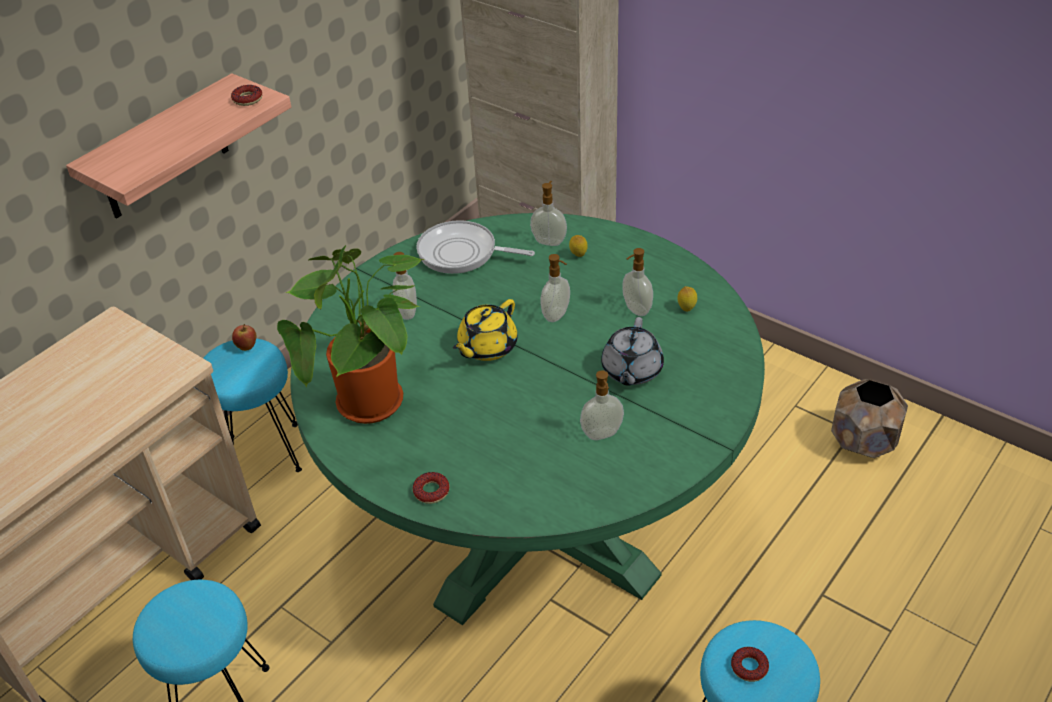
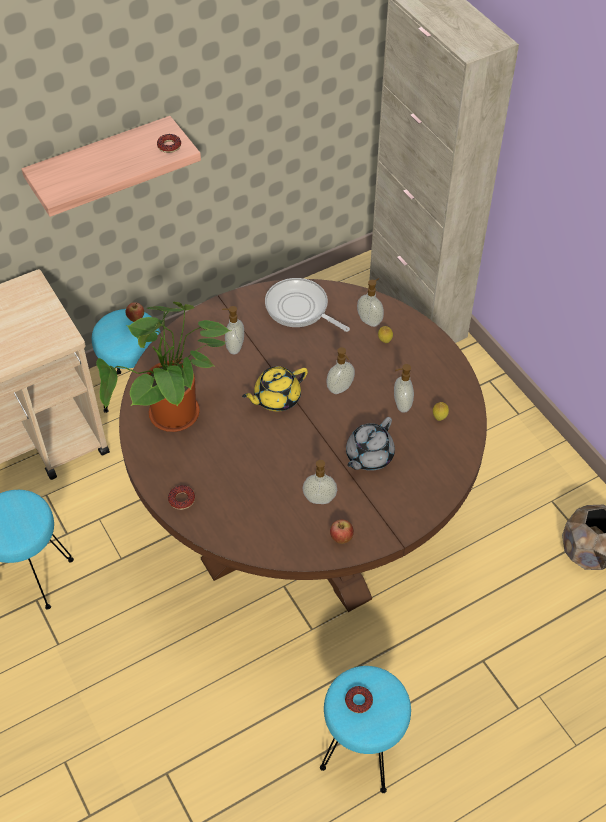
camera: 20 degrees right, 10 degrees up
(536, 522) = (303, 522): green dining table -> brown dining table
(653, 466) = (341, 538): none -> apple

